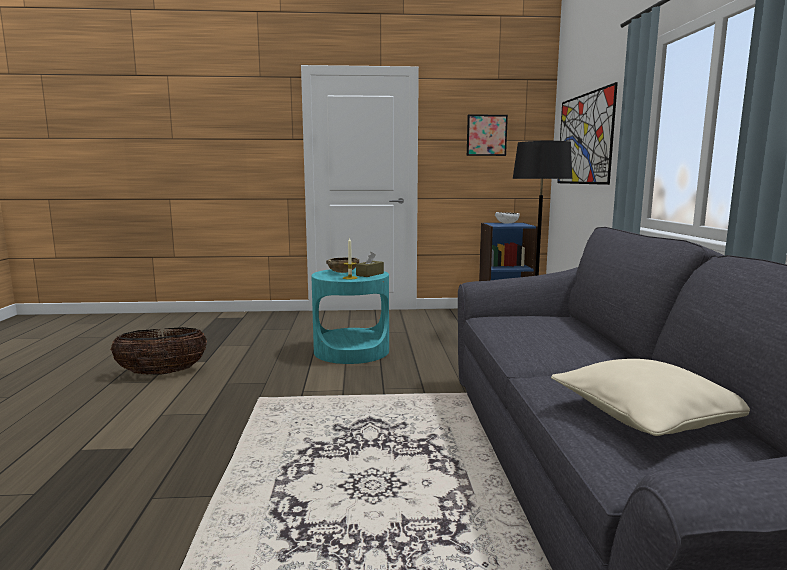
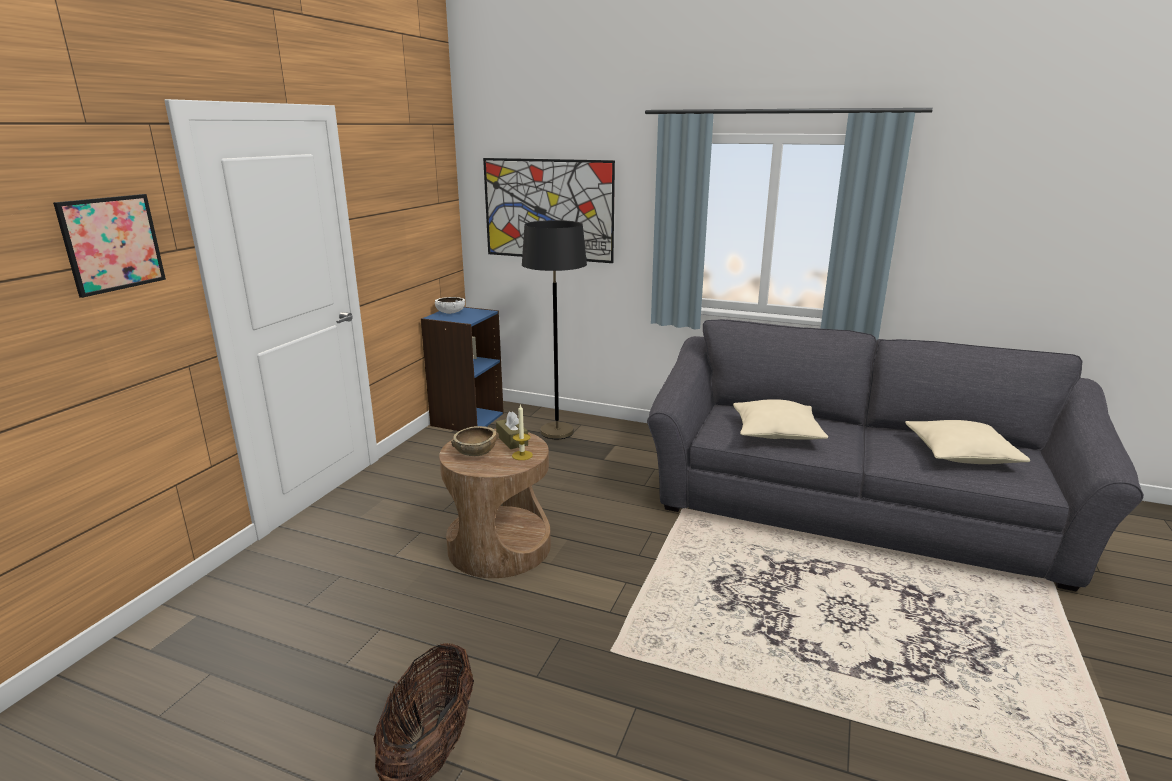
camera: 65 degrees left, 10 degrees up
(351, 351) = (499, 547): turquoise side table -> brown side table
(486, 135) = (410, 202): picture -> picture (112, 243)
(530, 333) = (776, 433): none -> beige pillow

